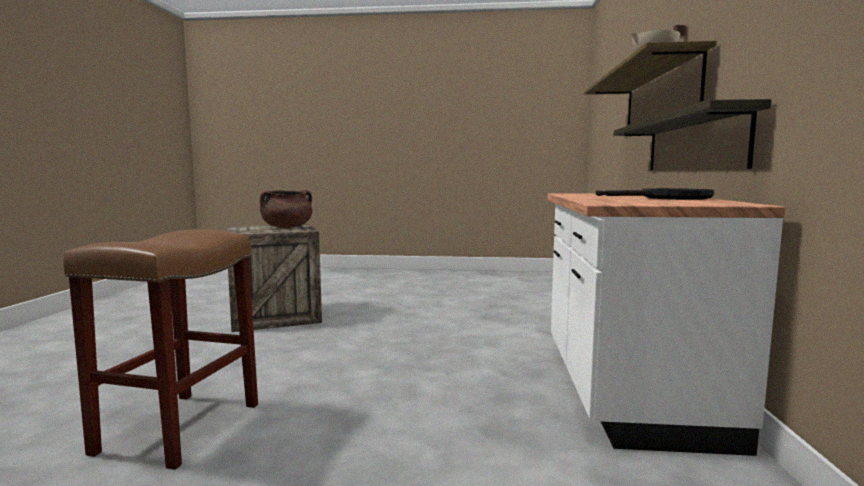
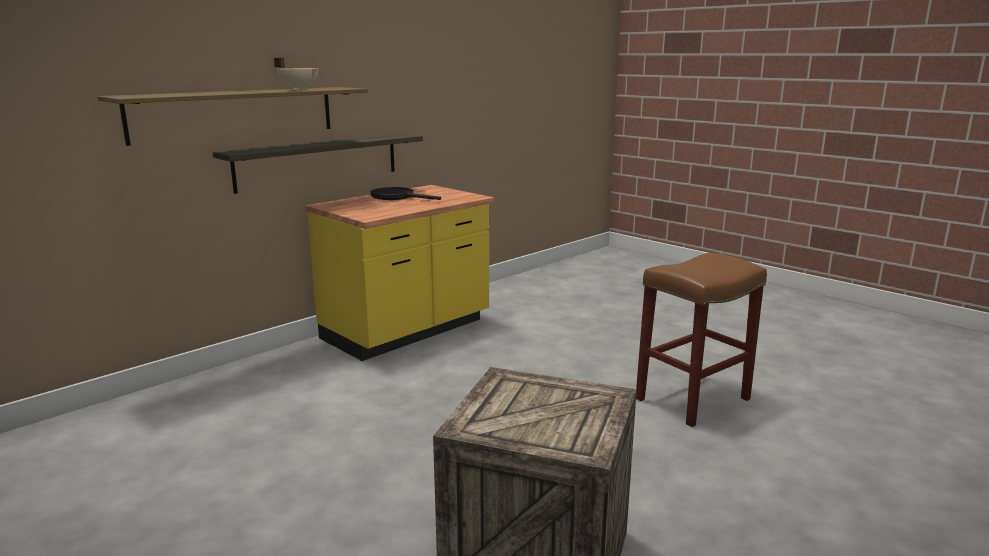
camera: 140 degrees left, 10 degrees up
(287, 227) = (509, 408): brown cooking pot -> none
(626, 392) = (407, 331): white counter -> yellow counter

